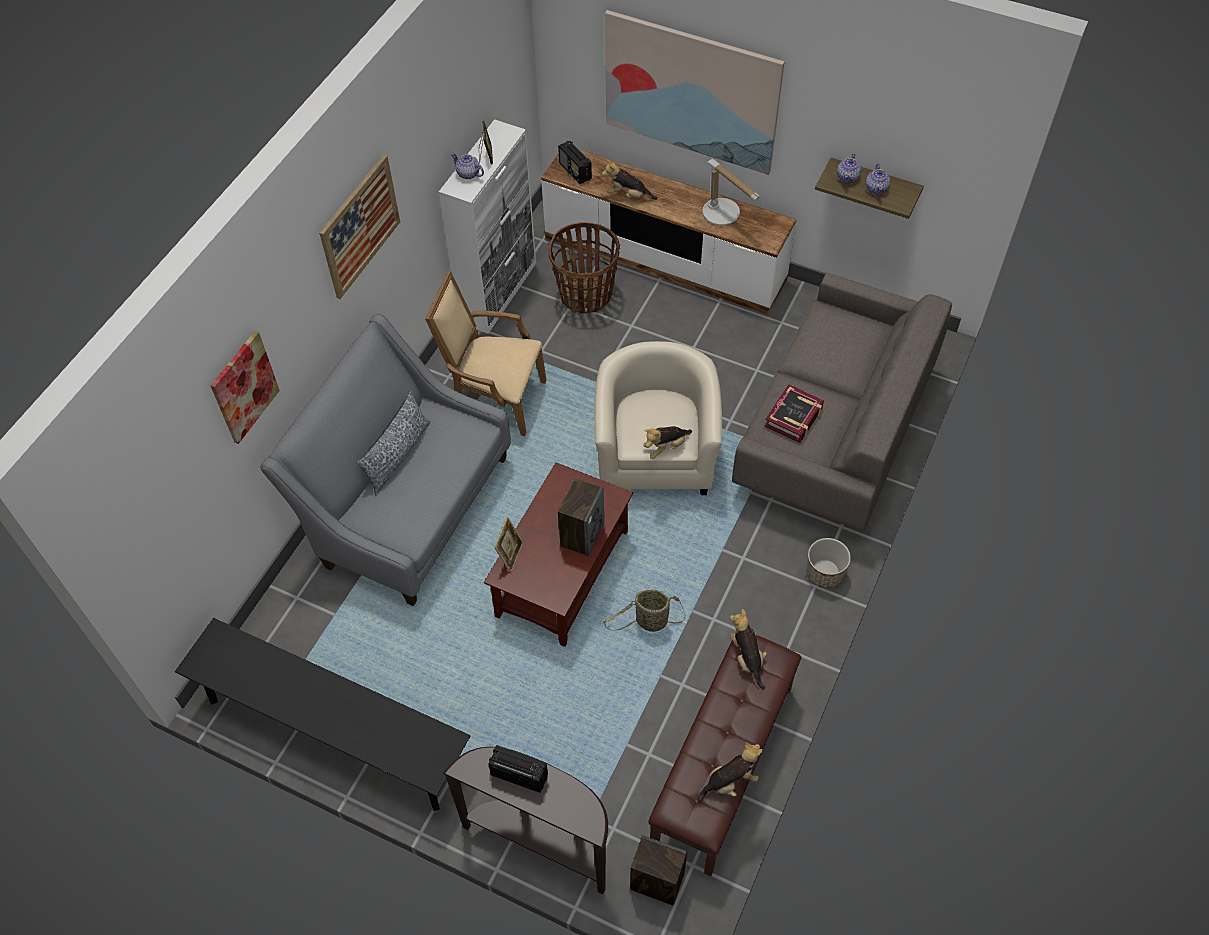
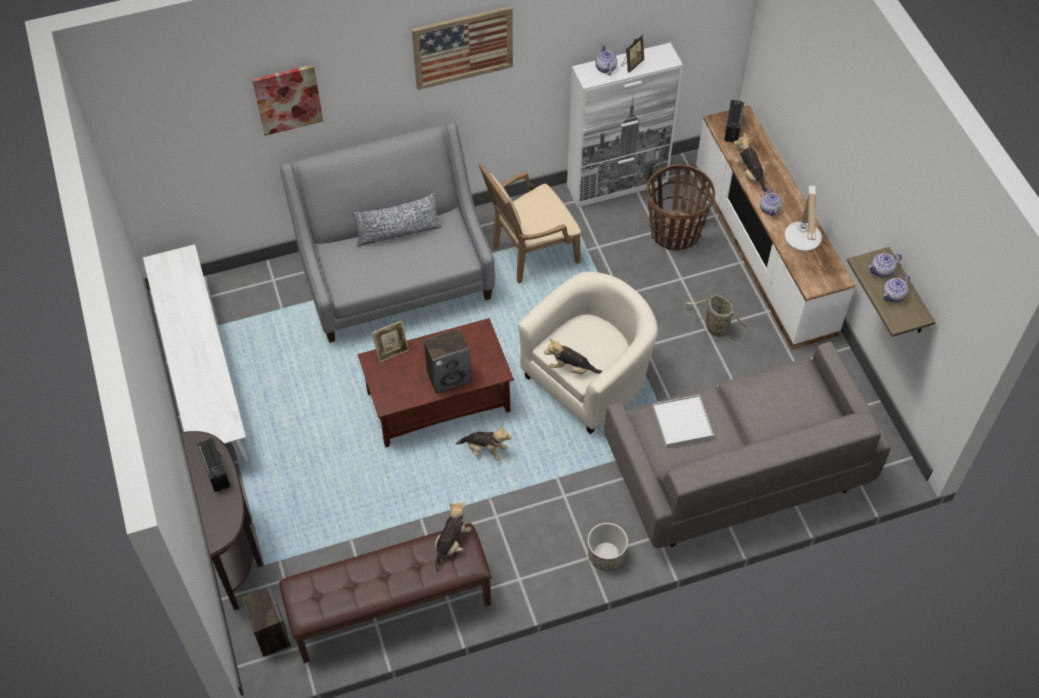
camera: 45 degrees right, 0 degrees up
(334, 733) = (203, 377): black bench -> white bench
(494, 399) = (529, 254): beige armchair -> beige armchair turned 90 degrees counterclockwise
(649, 622) = (454, 480): basket -> basket (715, 327)
(673, 209) = (769, 208): none -> teapot
(691, 92) = (826, 119): picture -> none
(730, 782) = (348, 604): plush toy -> plush toy (484, 450)
(794, 417) = (682, 423): book -> white tray

